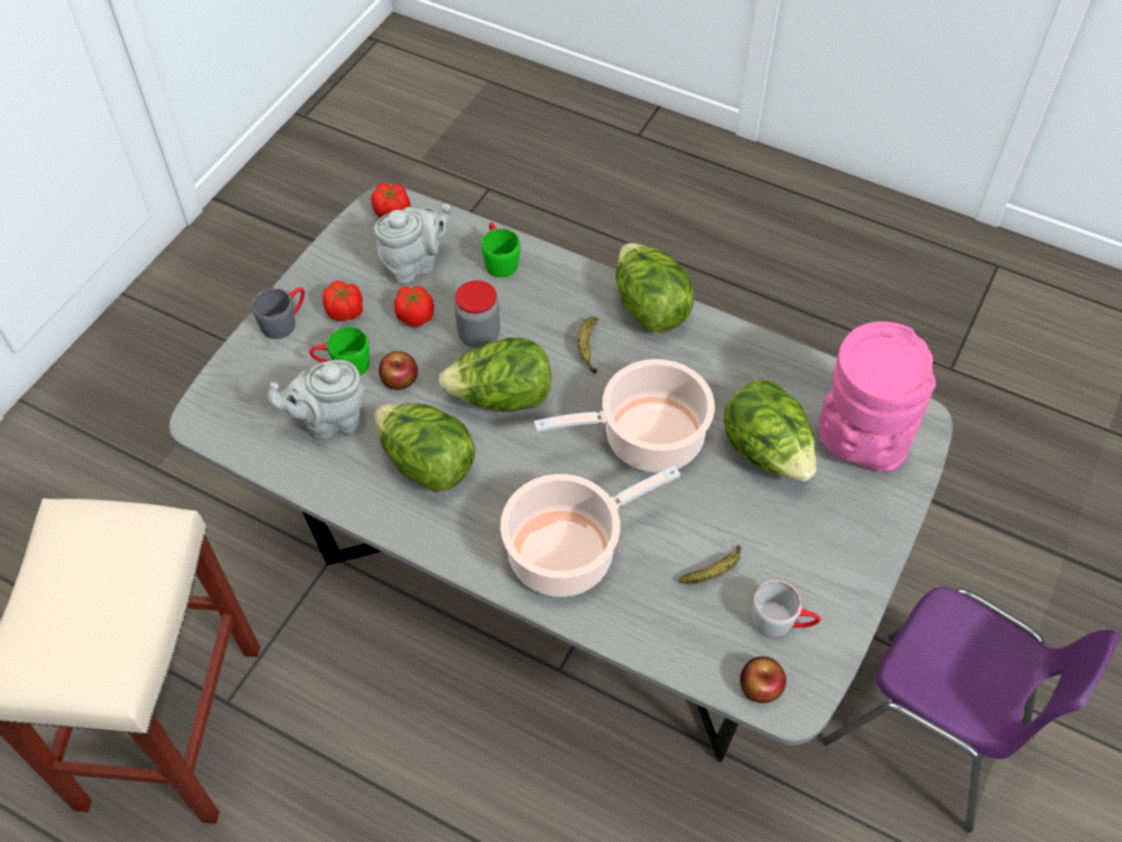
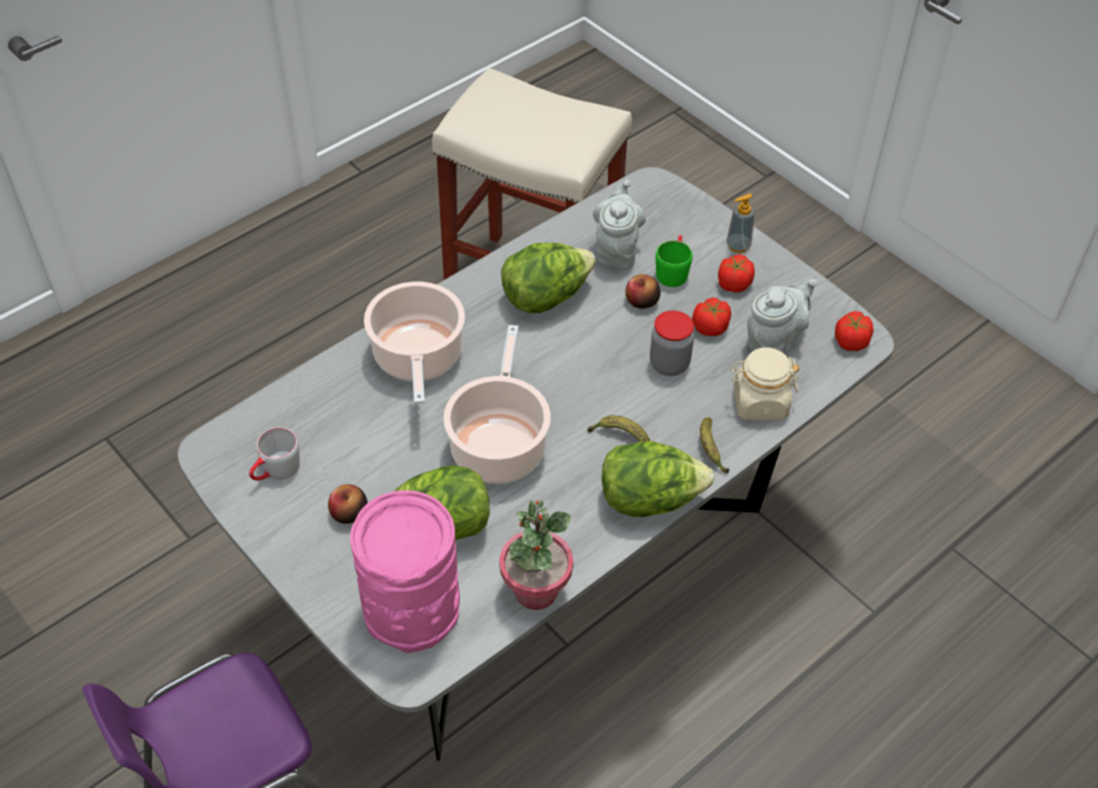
camera: 110 degrees right, 5 degrees down
(285, 320) = (738, 246): grey mug -> soap dispenser
(415, 265) = (774, 342): grey teapot -> grey teapot turned 120 degrees counterclockwise
(499, 259) = (759, 403): green mug -> beige jar
(501, 398) = (590, 360): lettuce -> none
(714, 572) = (345, 444): banana -> banana (710, 449)
(760, 686) = (234, 436): apple -> apple (349, 513)
(788, 360) = (535, 591): none -> potted plant

